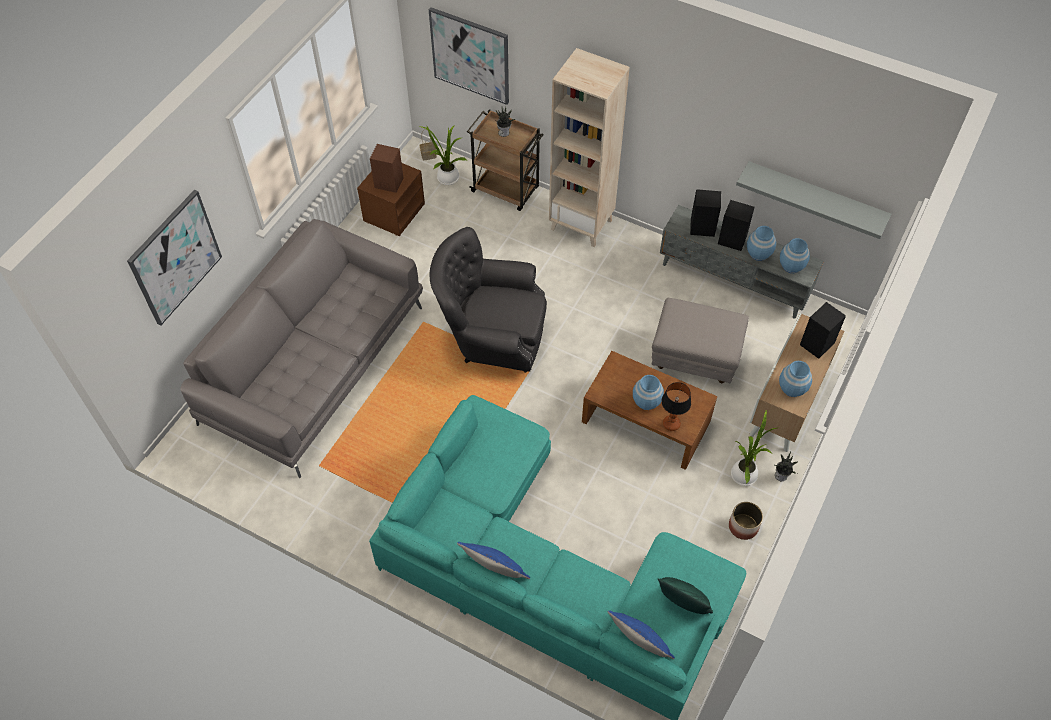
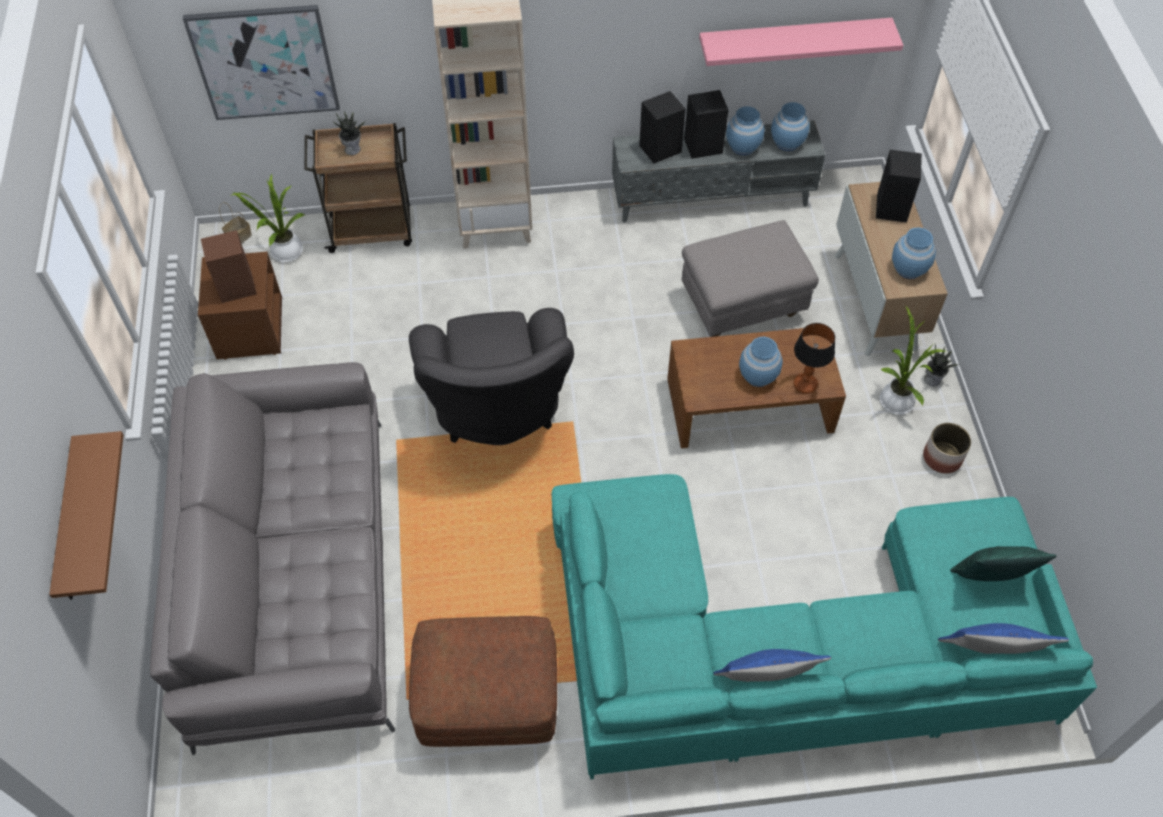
camera: 35 degrees left, 0 degrees up
(175, 257) = (69, 524): picture -> brown shelf
(359, 493) = (487, 699): none -> brown ottoman
(492, 337) = (497, 410): grey armchair -> grey armchair turned 75 degrees counterclockwise
(815, 196) = (793, 39): grey shelf -> pink shelf

